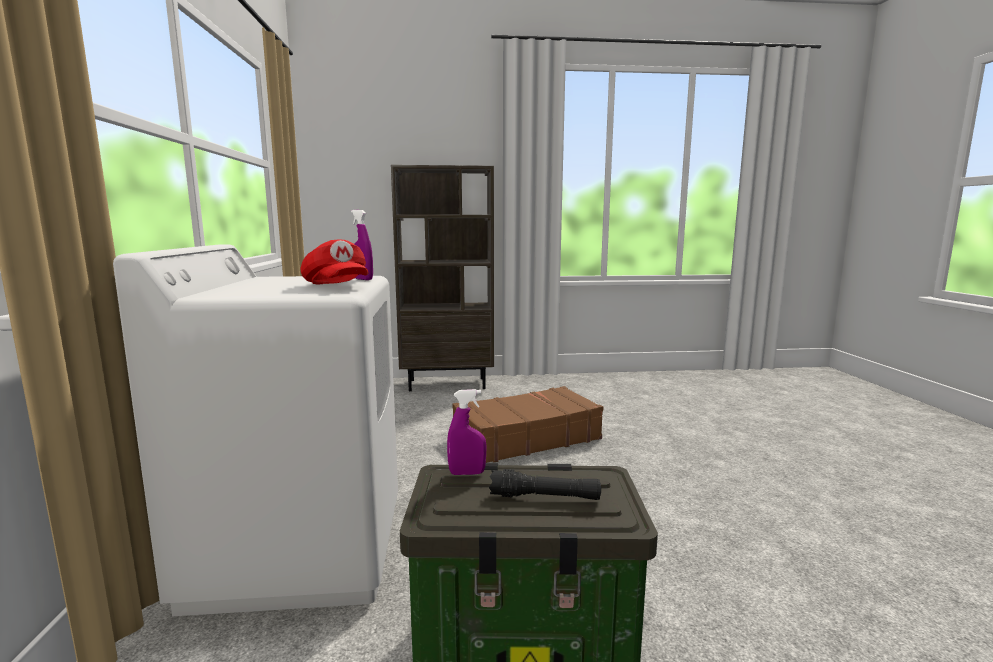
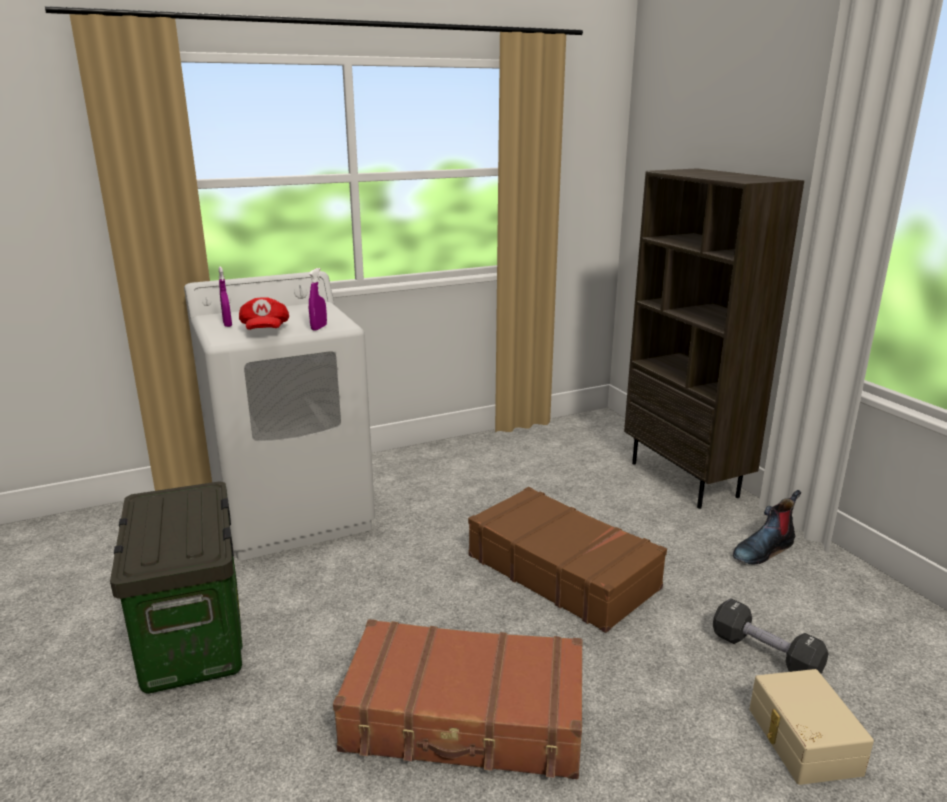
camera: 70 degrees right, 10 degrees up
(336, 286) = (265, 331): red cap -> red cap turned 45 degrees counterclockwise
(467, 473) = (203, 497): purple spray bottle -> purple spray bottle (227, 325)
(540, 387) = (763, 550): none -> boot
(544, 497) = (164, 531): black flashlight -> none
(632, 408) = (765, 654): none -> black dumbbell
(679, 499) = (465, 719): none -> brown suitcase
(697, 418) = (801, 741): none -> beige storage box

